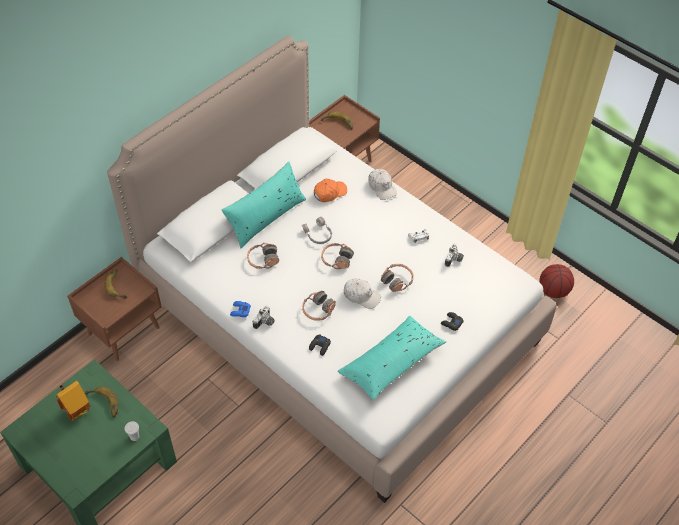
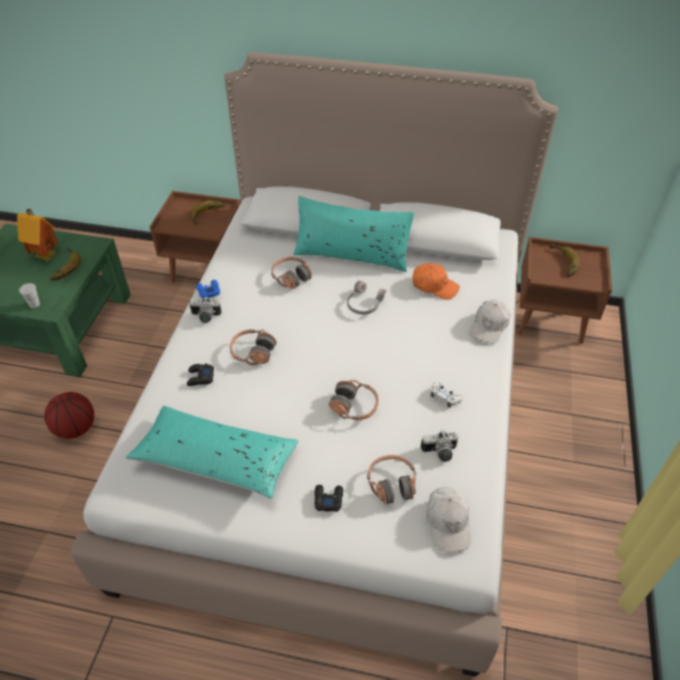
camera: 60 degrees right, 5 degrees down
(336, 259) = (340, 335): headphones -> headphones (392, 484)
(361, 296) = (302, 381): white cap -> white cap (448, 522)
(553, 290) = (582, 654): basketball -> basketball (76, 428)

